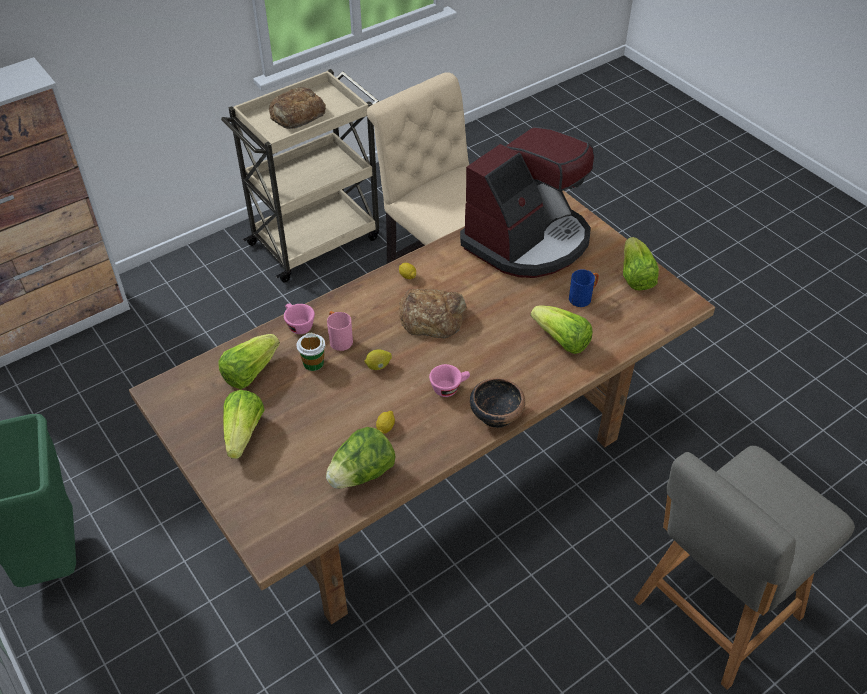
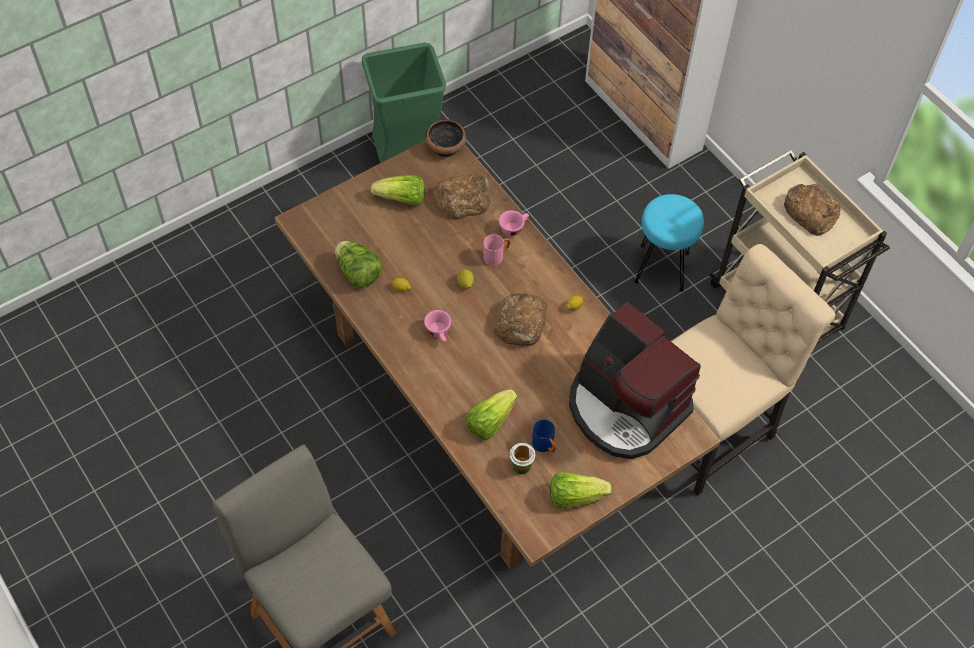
camera: 90 degrees right, 10 degrees up
(250, 372) = (463, 199): lettuce -> bread
(259, 317) = (662, 268): none -> turquoise stool
(313, 363) = (470, 240): cup -> cup (521, 466)
(496, 414) = (409, 364): bowl -> bowl (446, 147)

